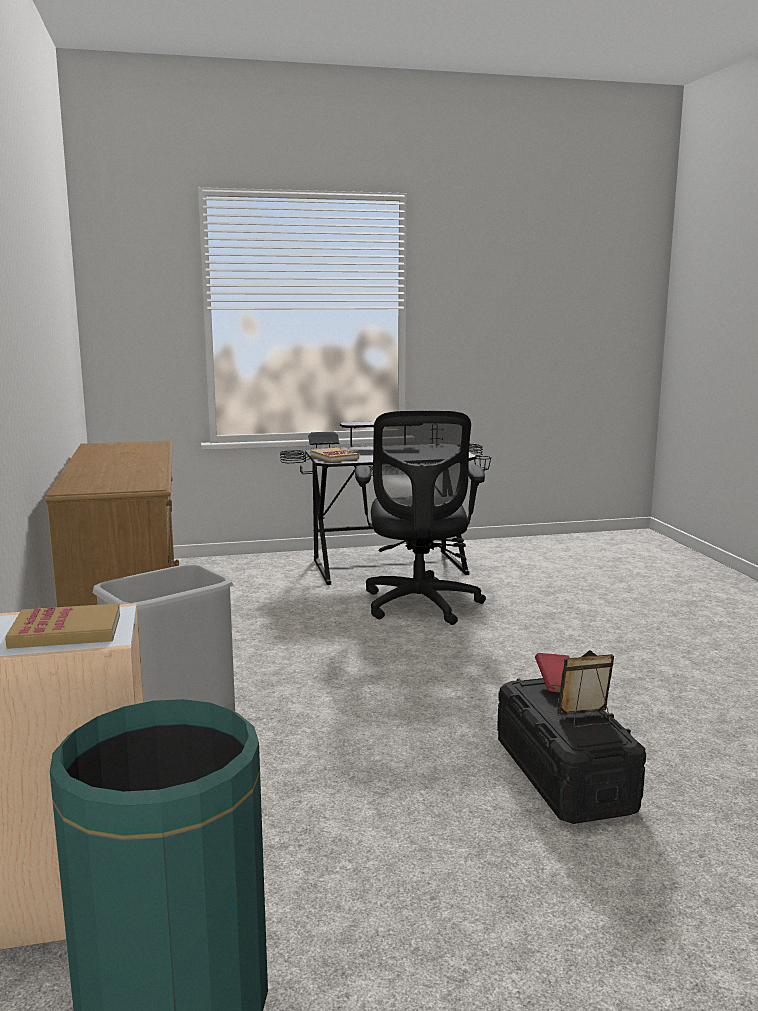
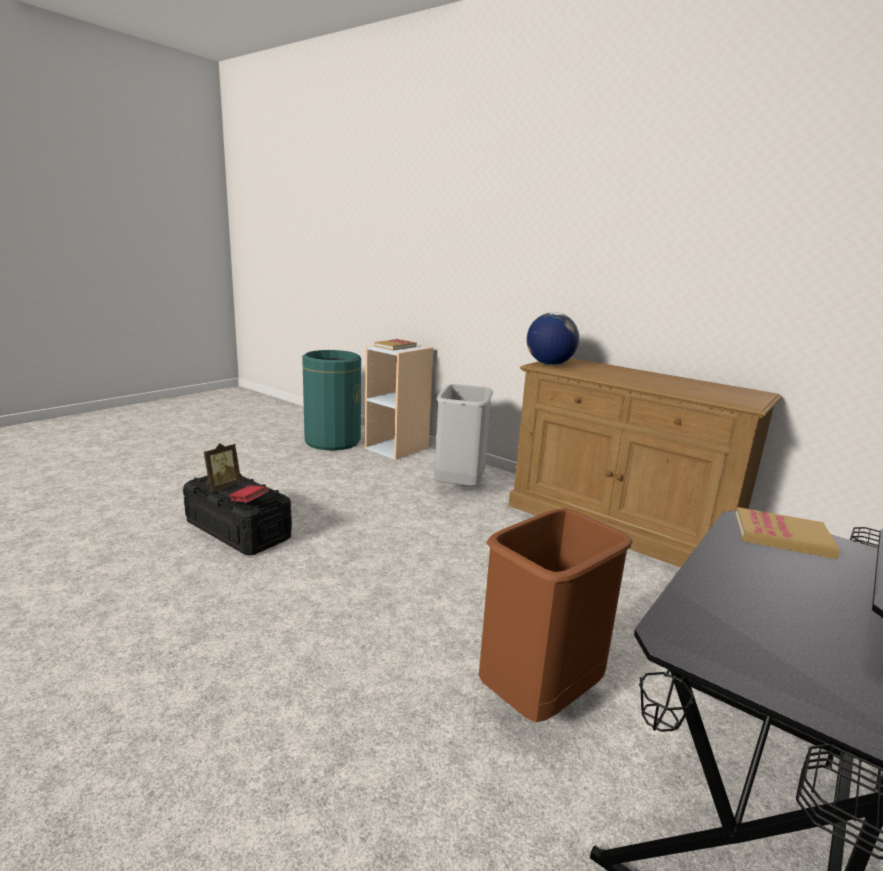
camera: 140 degrees right, 5 degrees up
(132, 486) = (549, 364): none -> globe
(418, 601) = (539, 695): black office chair -> brown trash can

